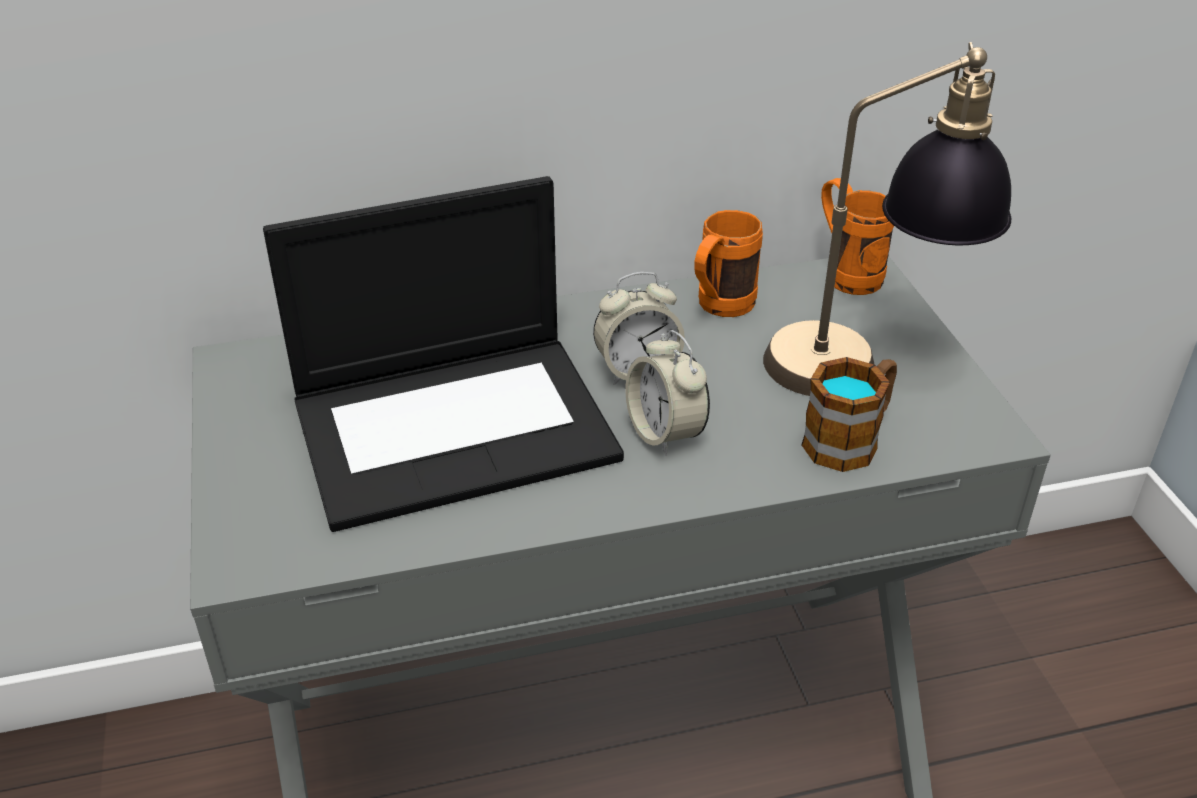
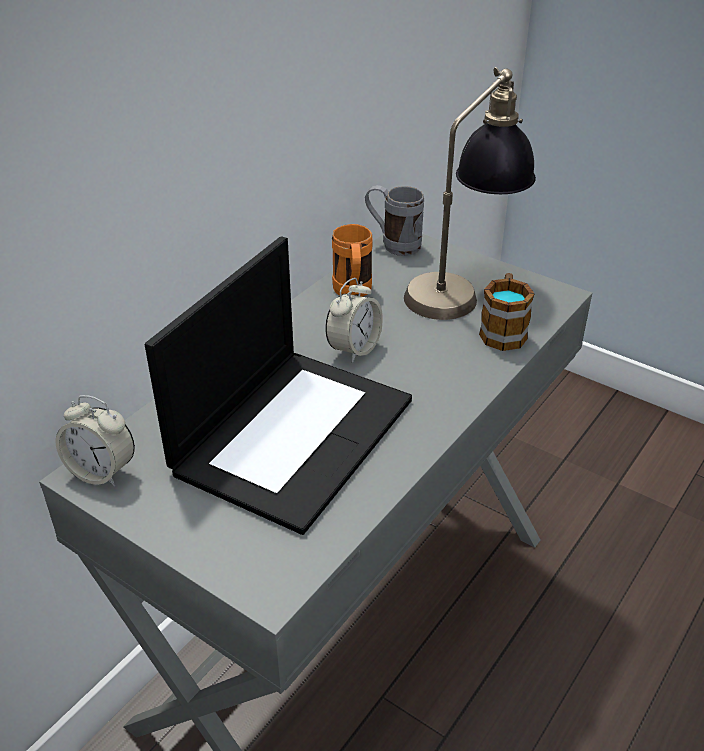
camera: 40 degrees left, 0 degrees up
(665, 433) = (413, 374): alarm clock -> alarm clock (102, 471)
(845, 272) = (393, 244): orange mug -> grey mug

